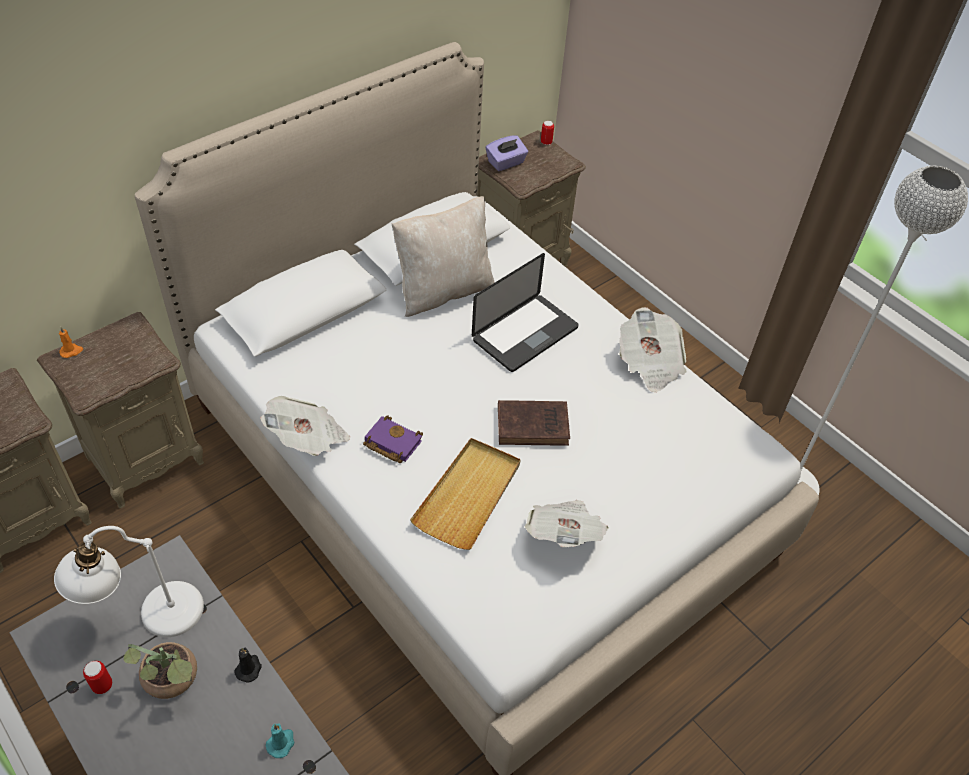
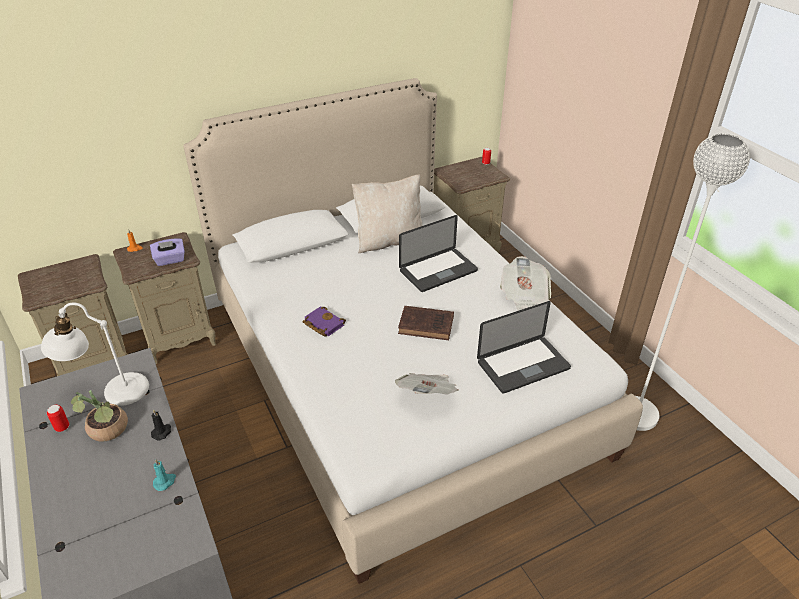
camera: 15 degrees right, 10 degrees down
(308, 439) = (267, 315): newspaper -> none
(468, 495) = (366, 361): beige tray -> none
(506, 163) = (454, 172): purple tissue box -> purple tissue box (170, 260)
(673, 470) = (523, 365): none -> laptop

